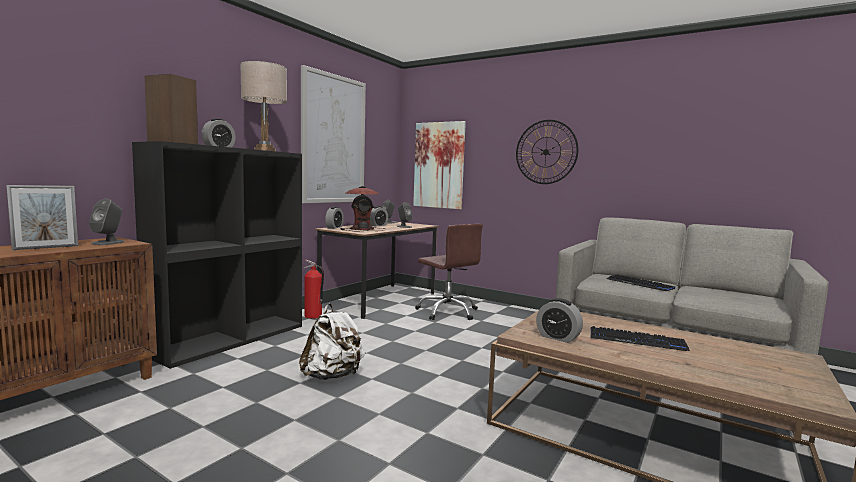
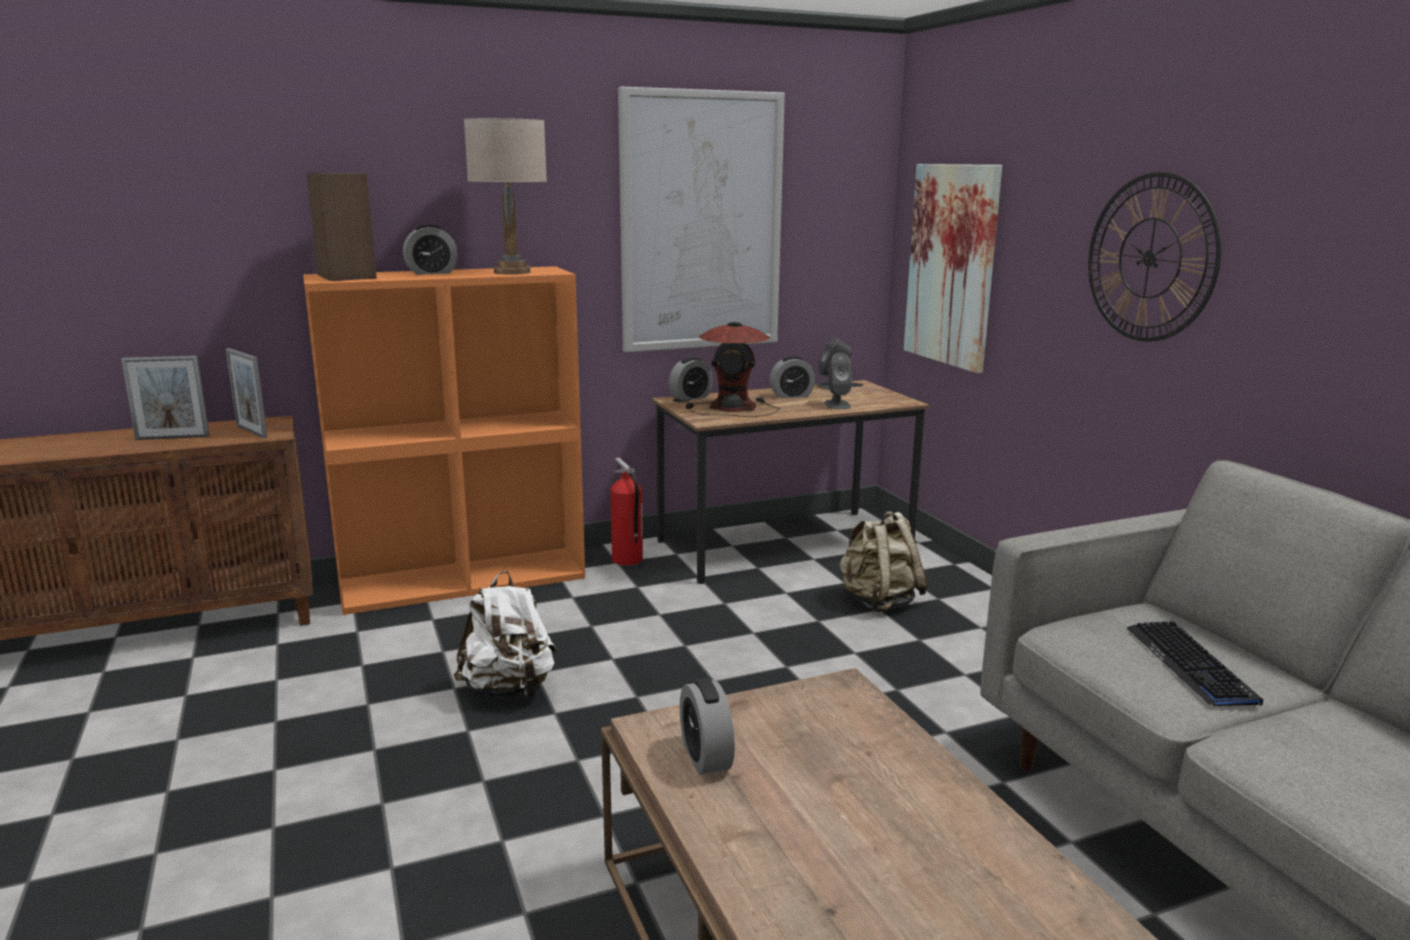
camera: 35 degrees right, 10 degrees up
(108, 243) = (251, 431): grey speaker -> picture frame
(230, 339) = (464, 580): black bookcase -> orange bookcase
(448, 312) = (878, 602): brown office chair -> beige backpack
(636, 340) = (850, 817): keyboard -> none

